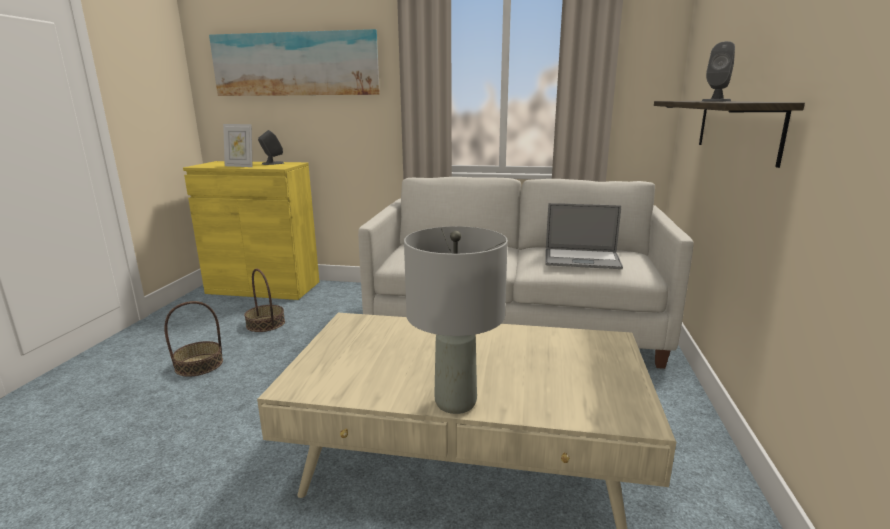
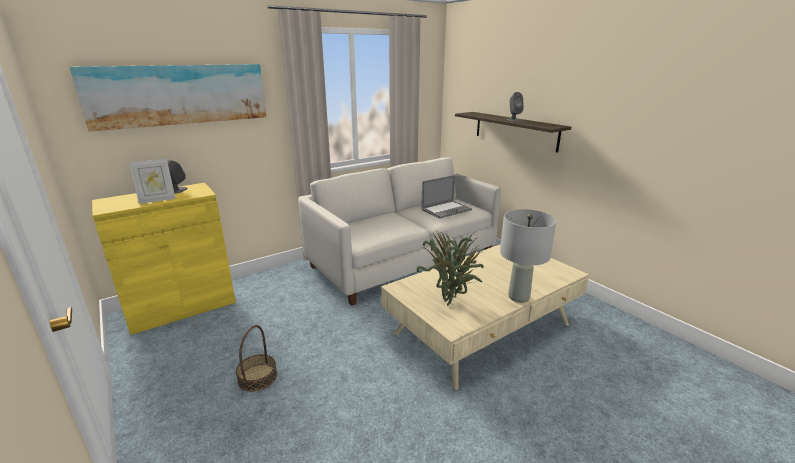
camera: 45 degrees left, 5 degrees up
(266, 323) = (247, 328): basket -> none
(364, 359) = (450, 300): none -> potted plant

